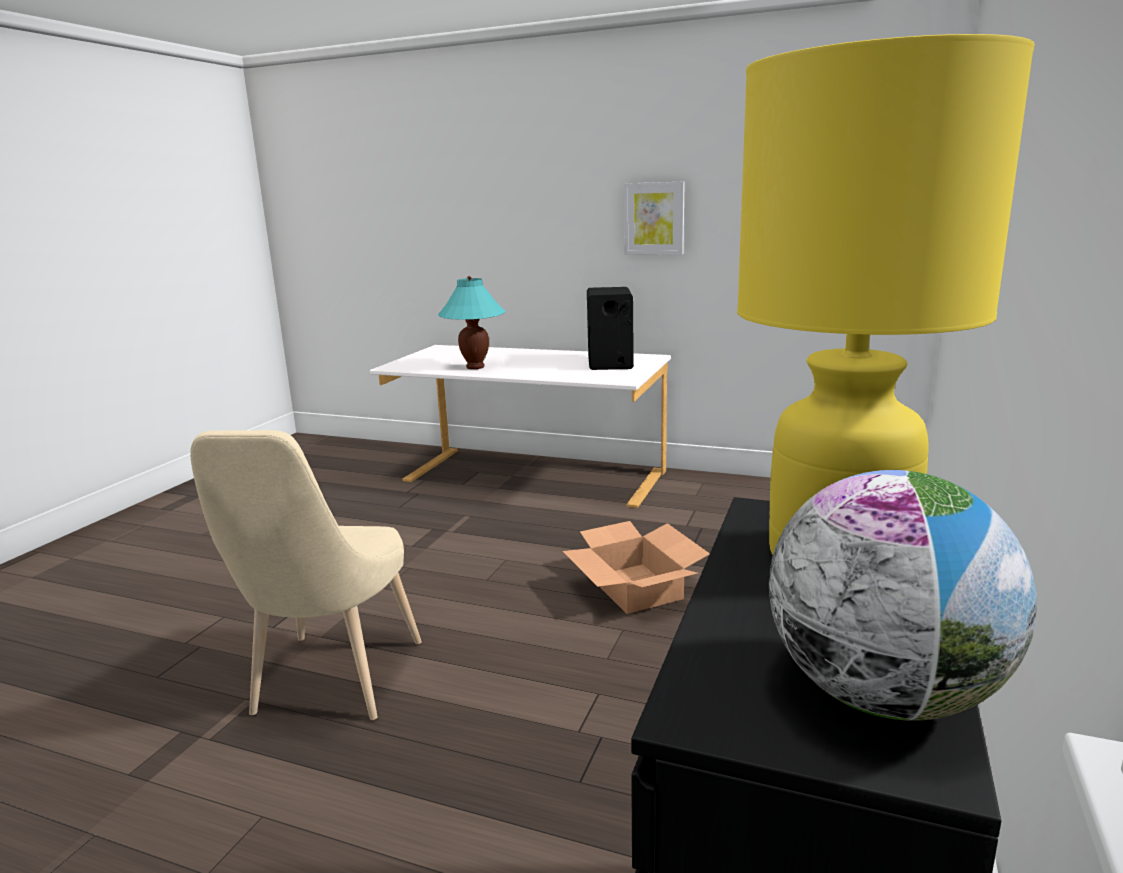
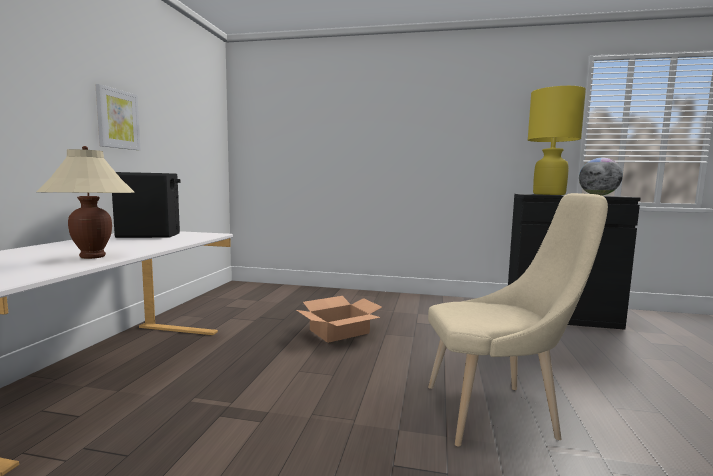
camera: 100 degrees left, 10 degrees down
(475, 367) = (93, 256): turquoise table lamp -> beige table lamp

